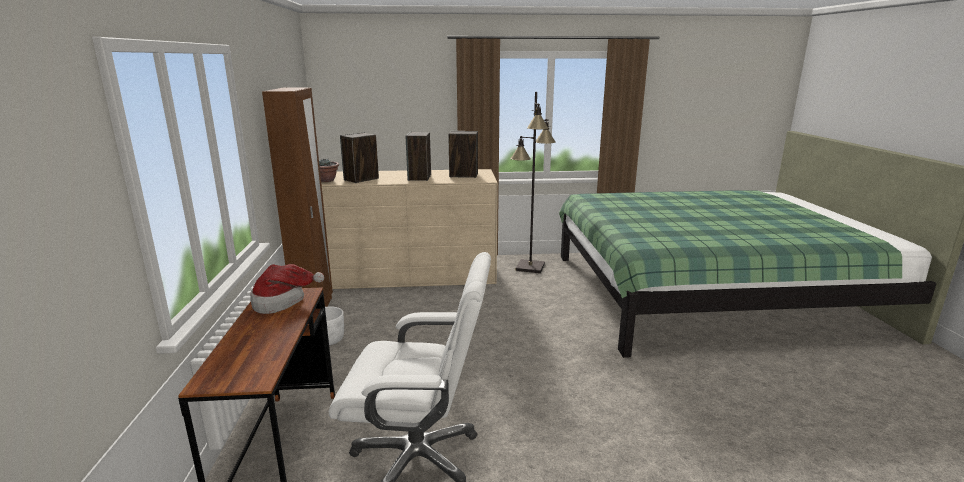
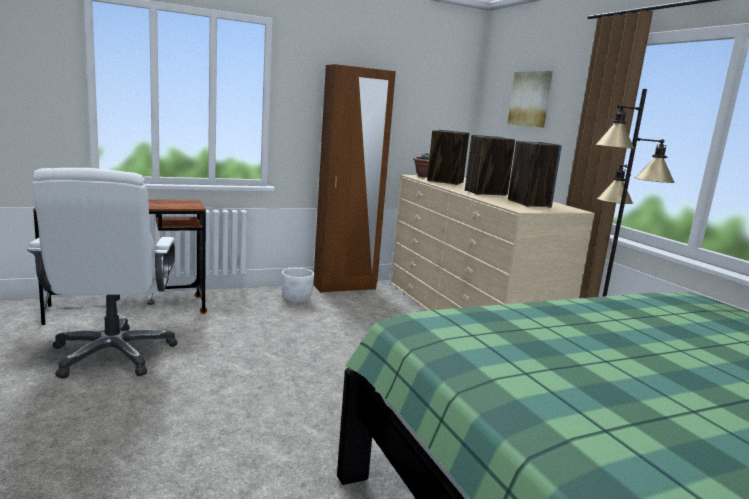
camera: 70 degrees right, 5 degrees down
(282, 301) = (176, 203): hat -> none
(385, 95) = (530, 99): none -> picture

